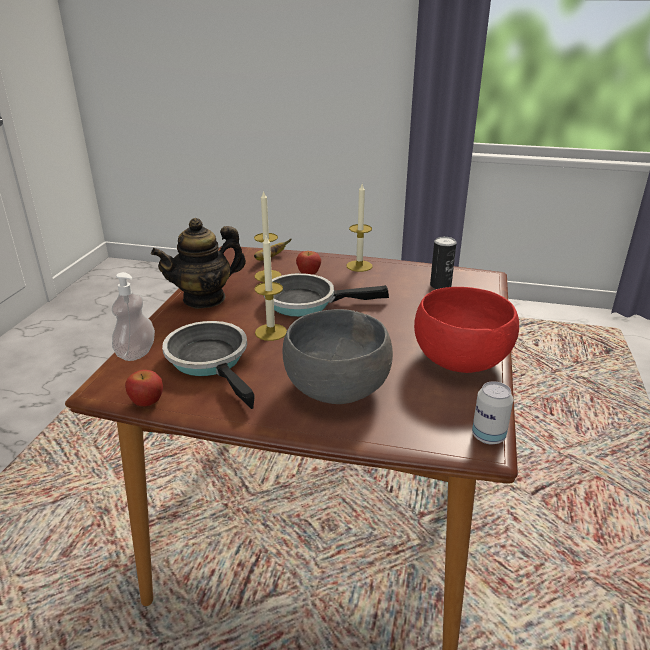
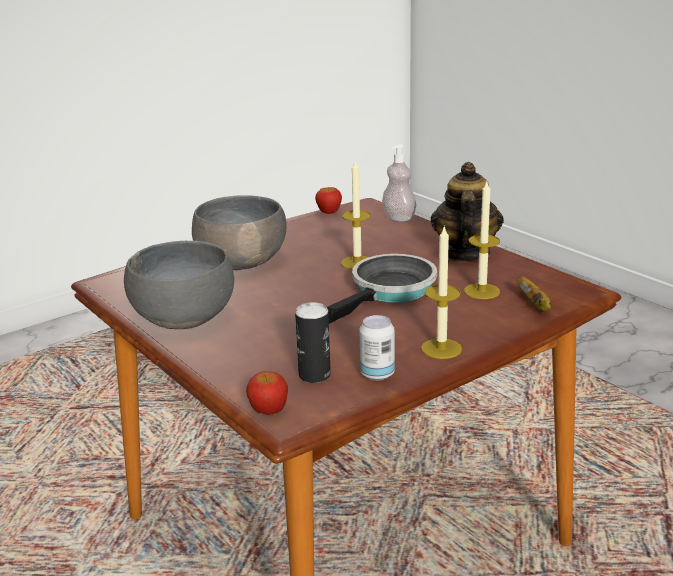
camera: 130 degrees right, 5 degrees down
(211, 361) = (348, 235): frying pan -> none
(308, 274) = (458, 312): apple -> apple (268, 410)
(460, 359) = (183, 317): red bowl -> grey bowl
(488, 436) = (105, 287): can -> can (377, 374)

